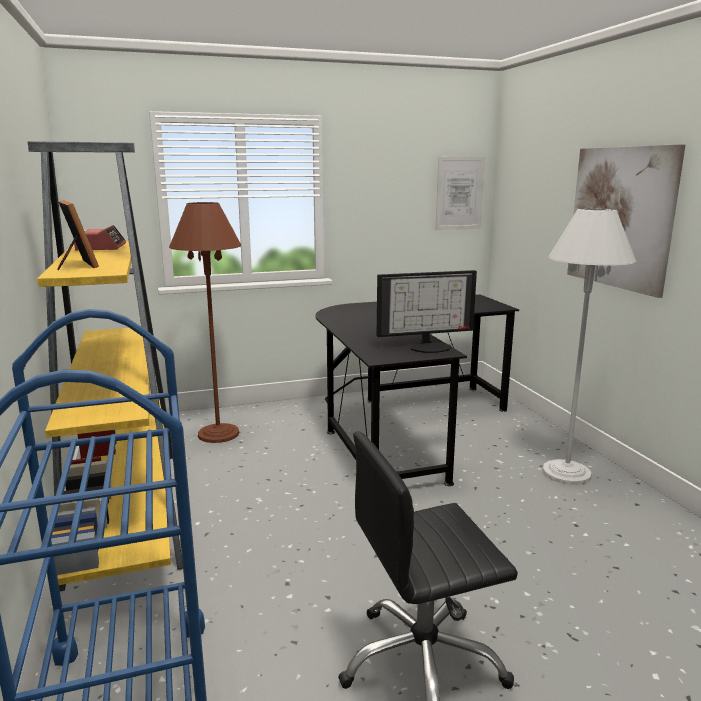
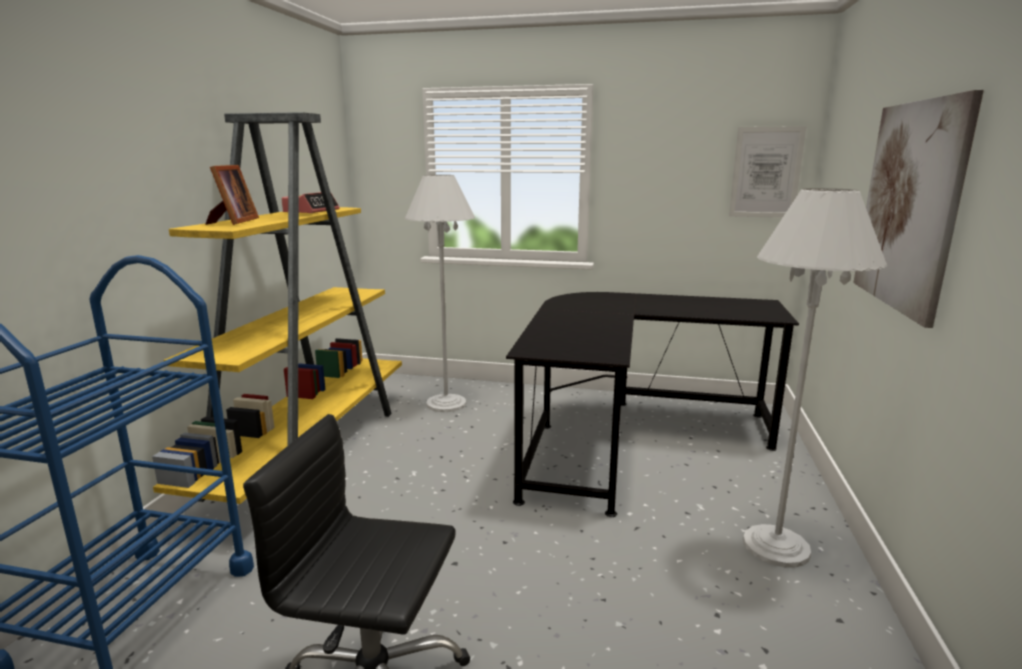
camera: 30 degrees right, 0 degrees up
(218, 434) = (446, 404): brown floor lamp -> white floor lamp
(430, 347) = (604, 348): monitor -> none

